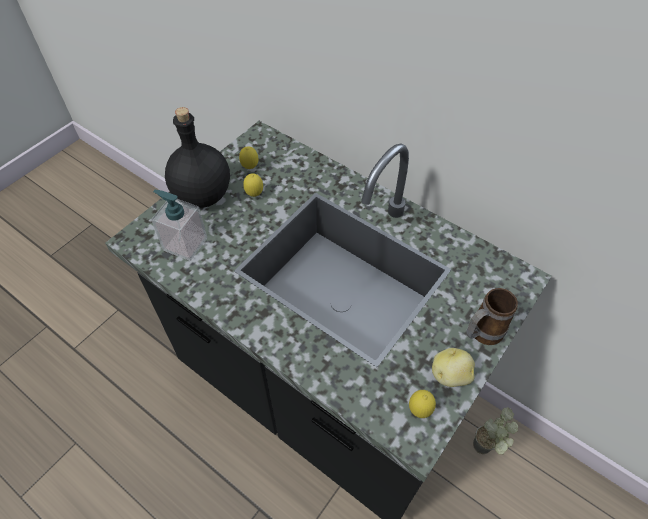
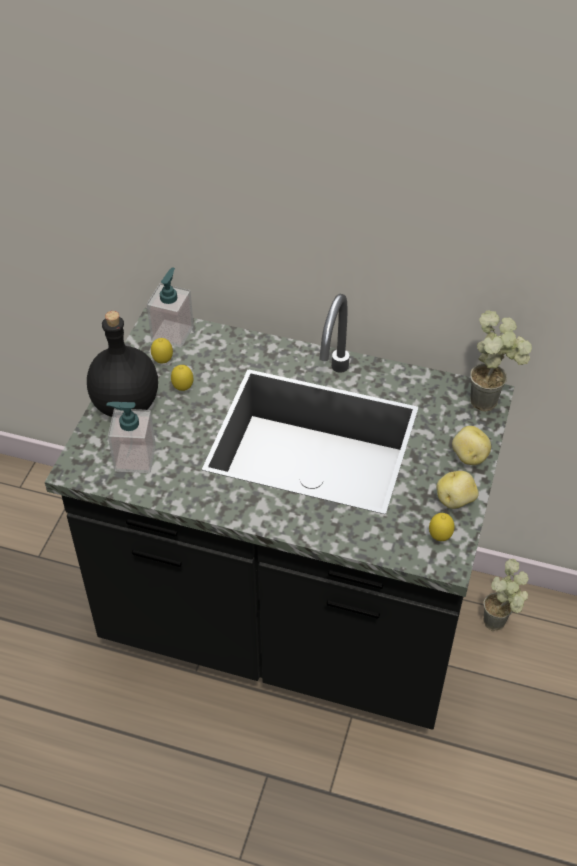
camera: 20 degrees left, 5 degrees down
(269, 146) = (172, 333): none -> soap dispenser
(480, 334) = (469, 457): mug -> potato
(524, 284) = (491, 401): none -> potted plant

